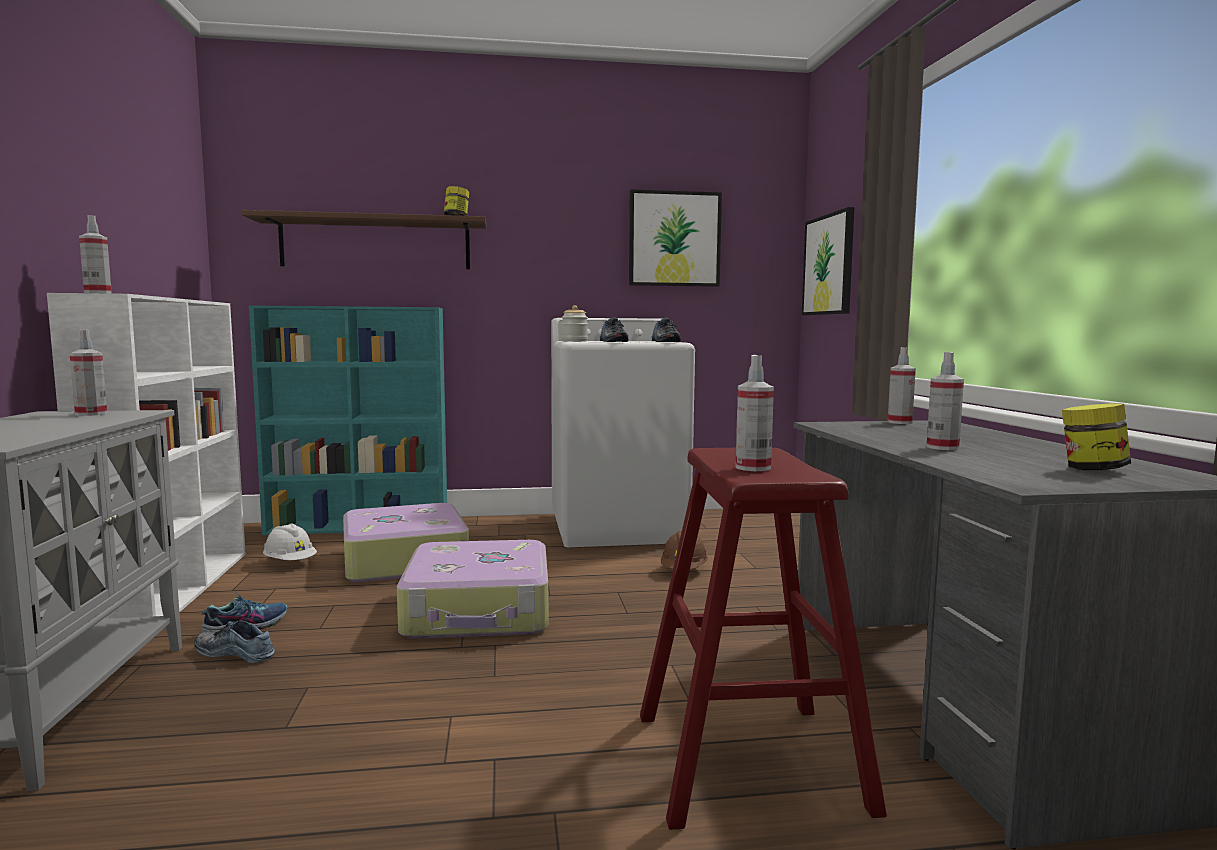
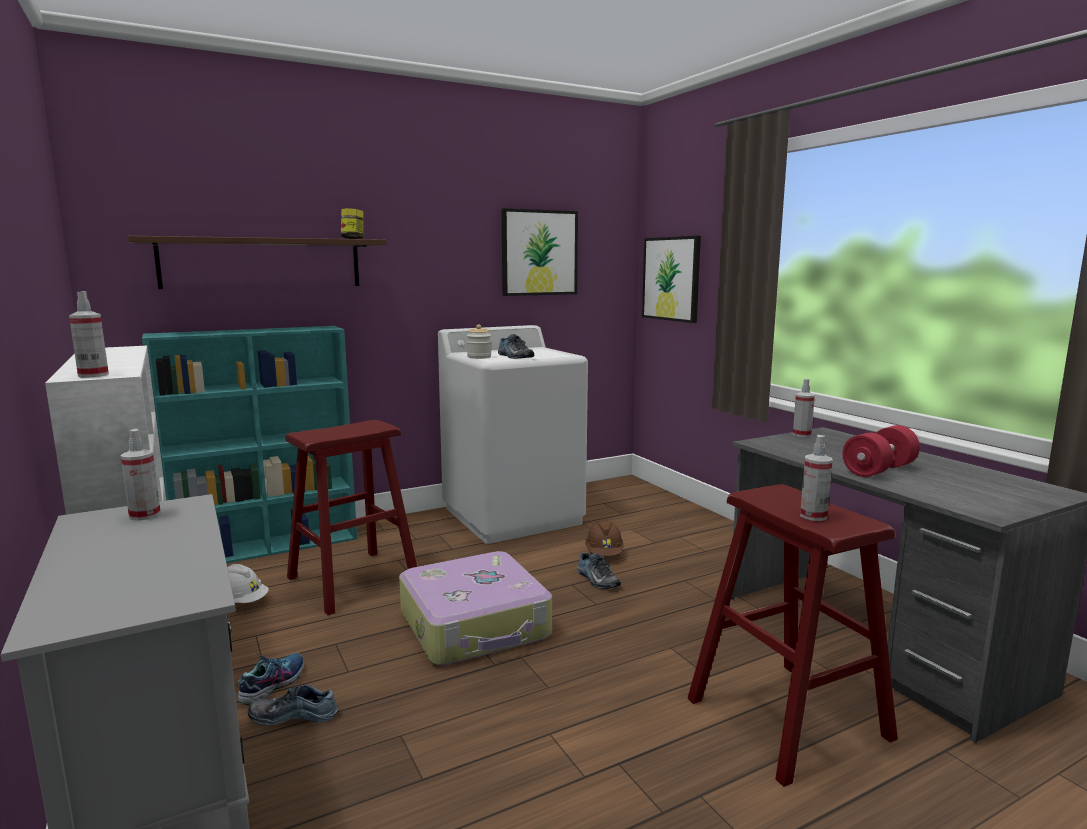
camera: 20 degrees left, 5 degrees up
(403, 560) = (352, 581): suitcase -> red stool
(663, 342) = (555, 353): shoe -> shoe (596, 580)
(942, 447) = (879, 470): spray bottle -> red dumbbell
(1092, 469) = (994, 488): jar -> none

